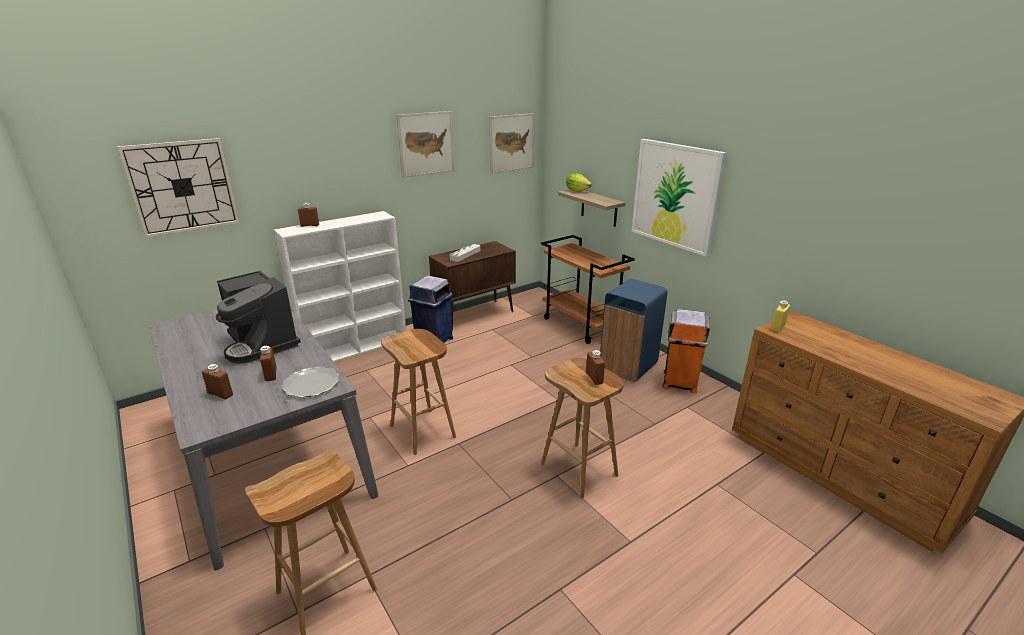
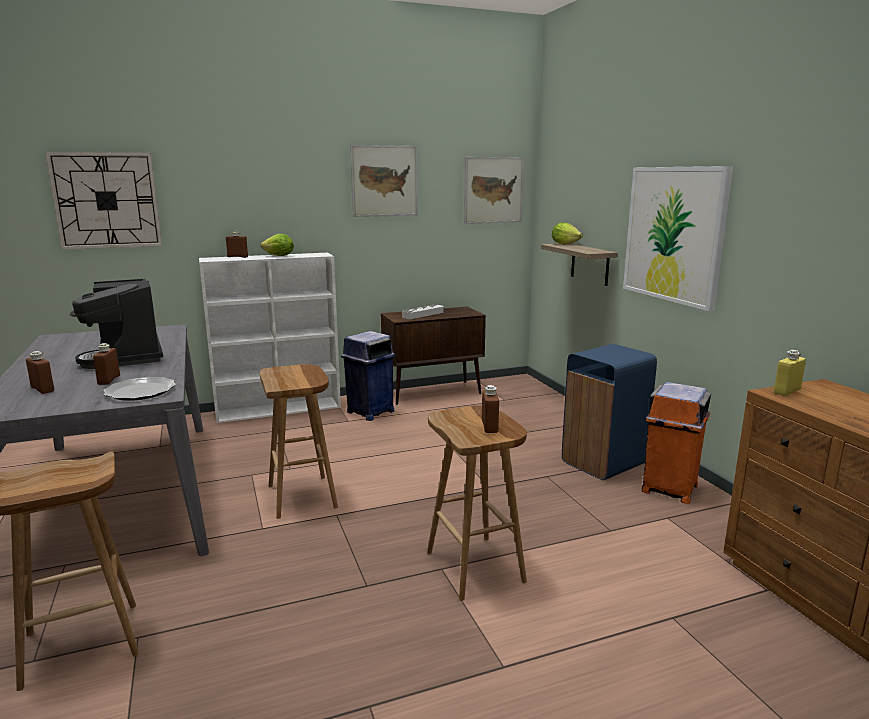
camera: 15 degrees right, 10 degrees down
(346, 221) = (279, 256): none -> lettuce
(582, 325) = (561, 415): brown cart -> none

